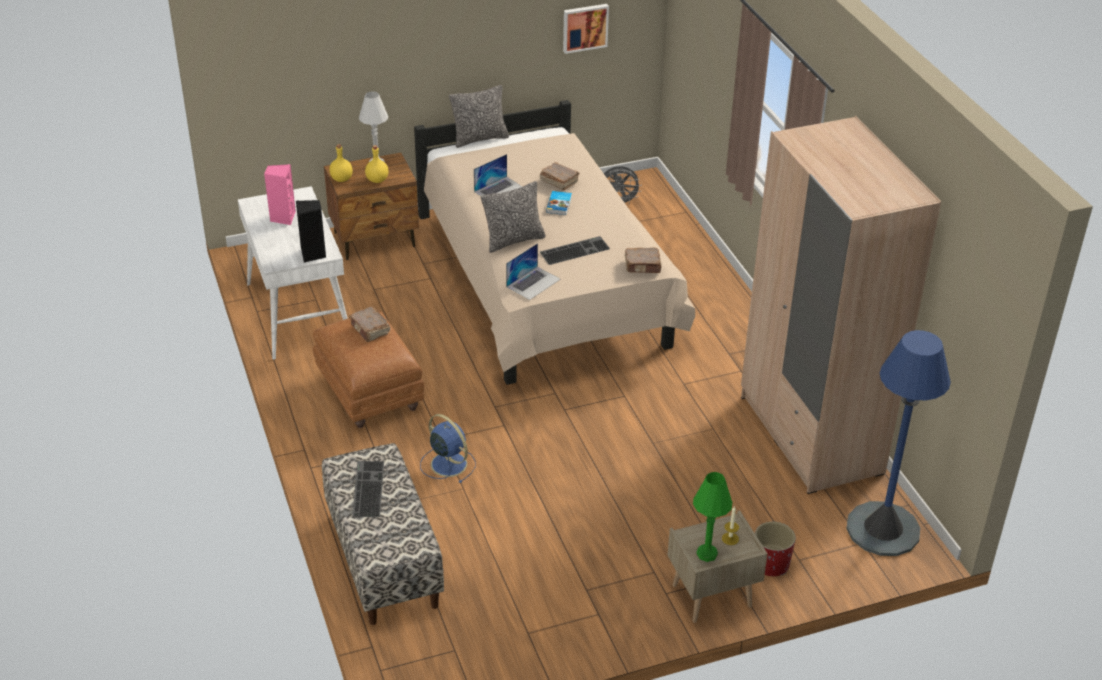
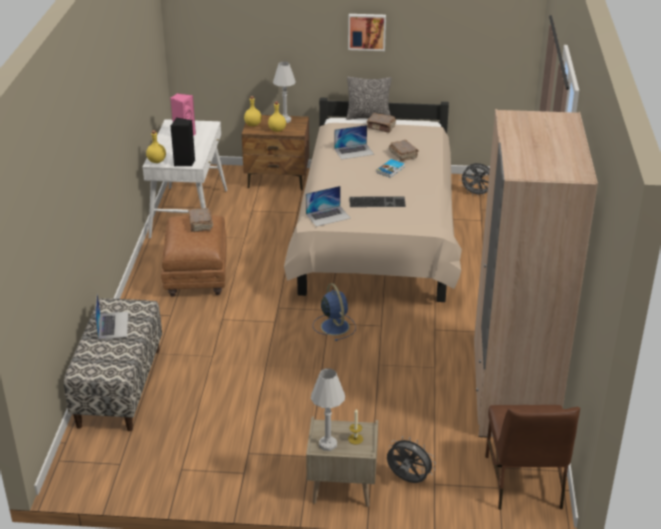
camera: 25 degrees right, 5 degrees down
(276, 261) = (156, 161): none -> yellow bottle
(367, 488) = (113, 325): keyboard -> laptop
(447, 463) = (214, 336): blue fan -> blue fan (334, 326)
(513, 240) = (337, 185): pillow -> none
(584, 27) = (467, 44): picture -> picture (367, 31)
(643, 266) = (422, 224): brown book -> brown book (381, 127)
(707, 554) = (328, 444): green table lamp -> white table lamp
(770, 564) = (407, 480): red planter -> grey fan
(883, 529) = (524, 483): blue floor lamp -> brown chair

